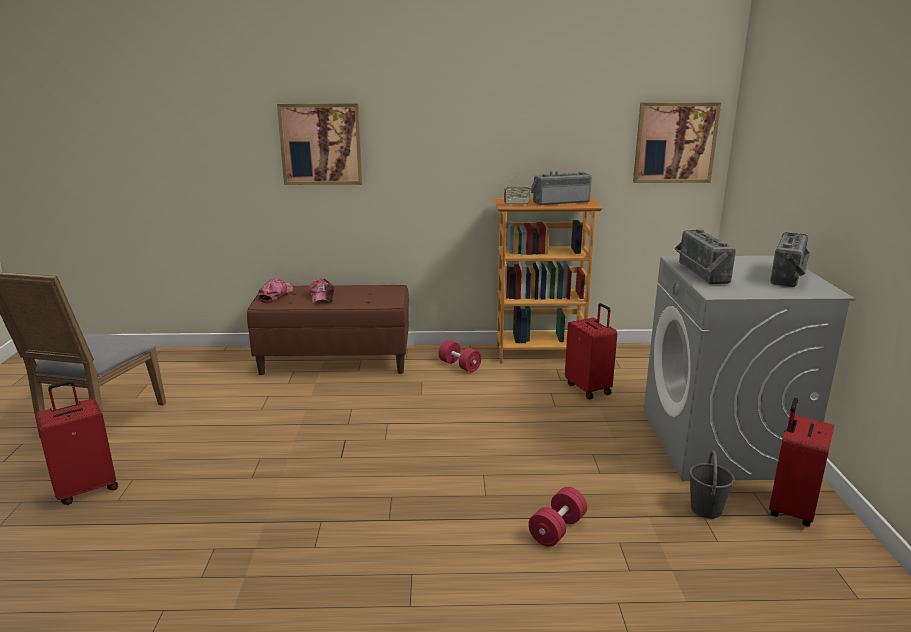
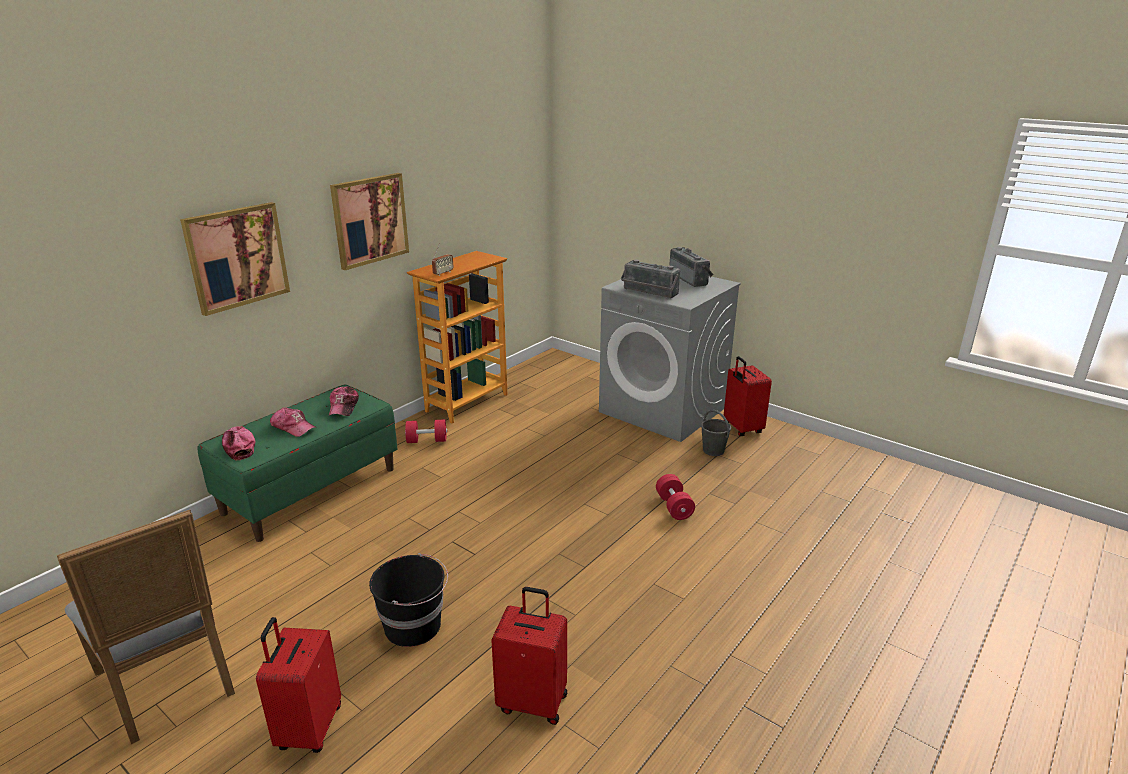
camera: 50 degrees left, 5 degrees up
(226, 475) = (414, 626): none -> black bucket
(335, 360) = (311, 490): brown bench -> green bench
(373, 297) = (344, 407): none -> cap
(560, 202) = (465, 261): radio -> none
(589, 388) = (543, 412): red suitcase -> red suitcase (533, 701)
(675, 142) = (520, 189): picture -> picture (370, 220)

